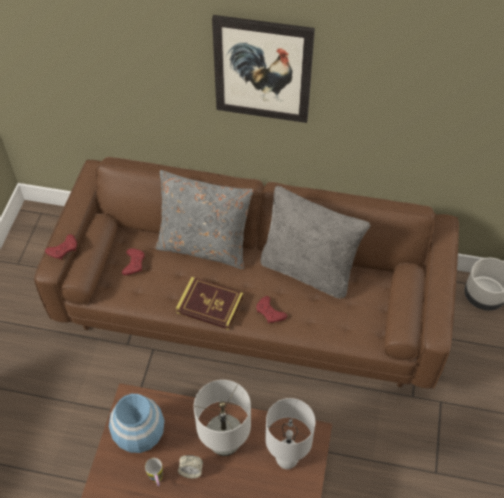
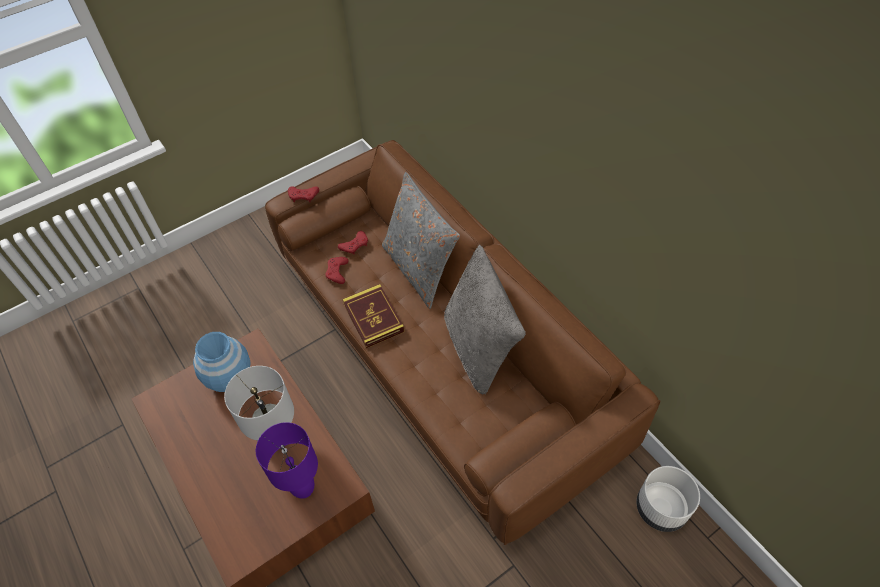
camera: 45 degrees right, 0 degrees up
(157, 480) = (204, 420): mug -> none
(191, 471) = (232, 434): alarm clock -> none
(263, 69) = (520, 119): picture -> none
(270, 312) = (412, 359): red game controller -> red game controller (337, 272)
(287, 459) = (304, 489): white table lamp -> purple table lamp

